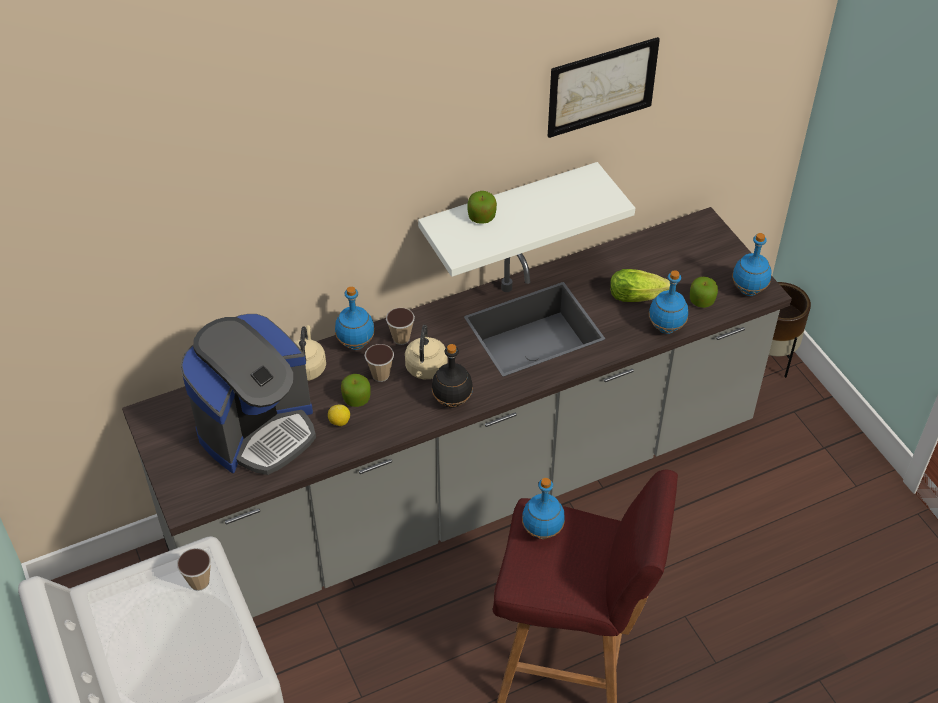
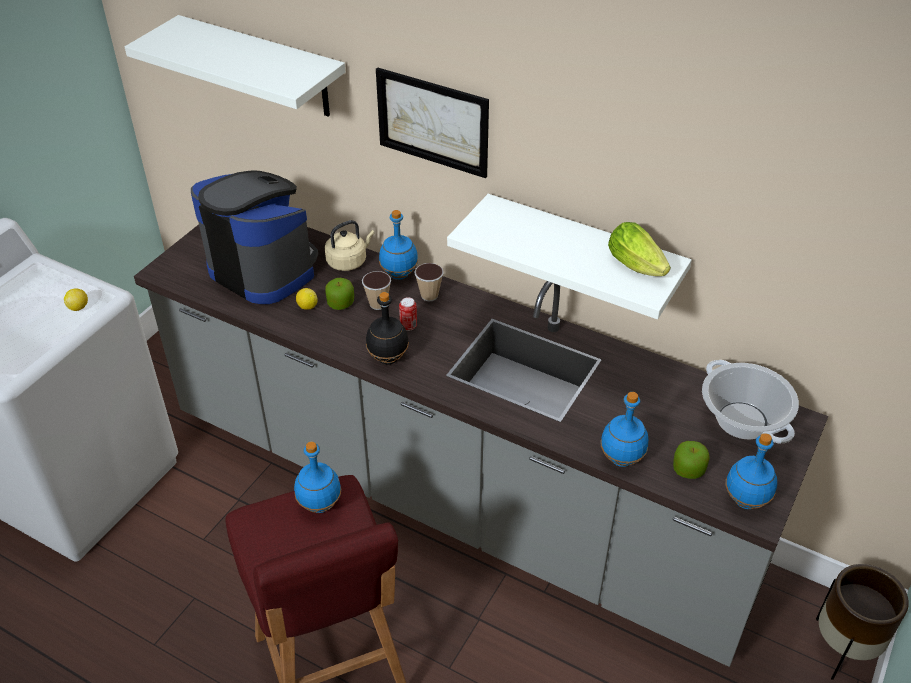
camera: 55 degrees right, 5 degrees down
(155, 250) = (262, 67): none -> white shelf
(199, 582) = (79, 307): cup -> lemon
(258, 429) = (263, 269): coffee machine -> coffee machine turned 150 degrees counterclockwise
(426, 370) = (408, 326): beige kettle -> can
(481, 217) = (530, 224): apple -> none
(602, 86) = (707, 165): picture -> picture (432, 122)
(639, 296) = (642, 420): lettuce -> lettuce (638, 266)
(681, 247) = (743, 420): none -> cooking pot

